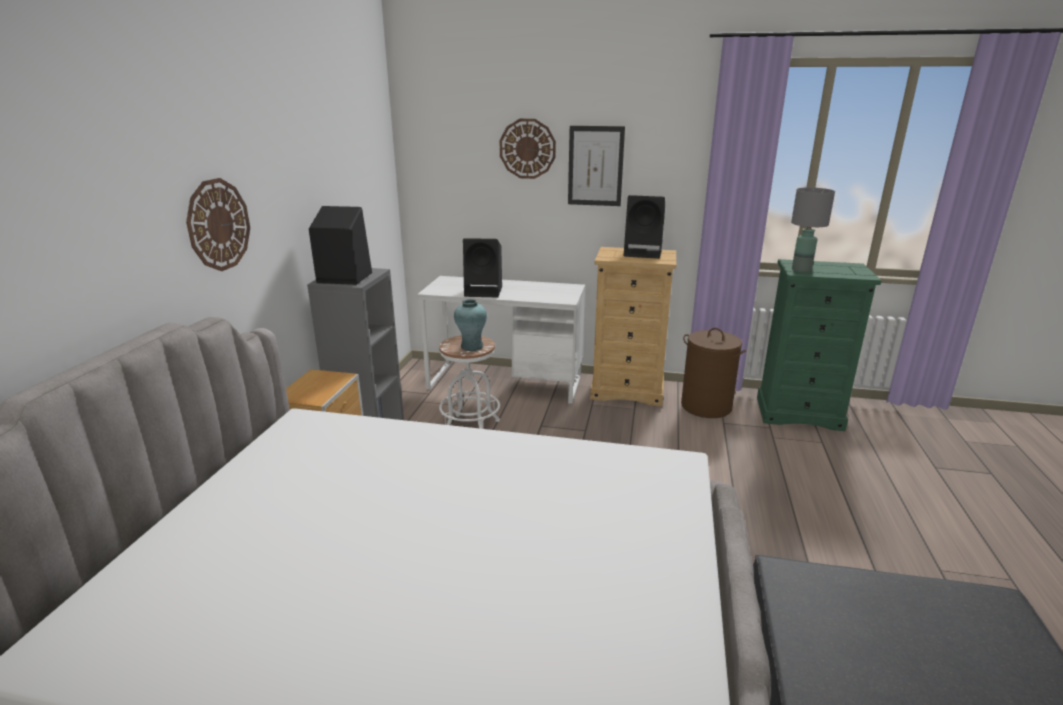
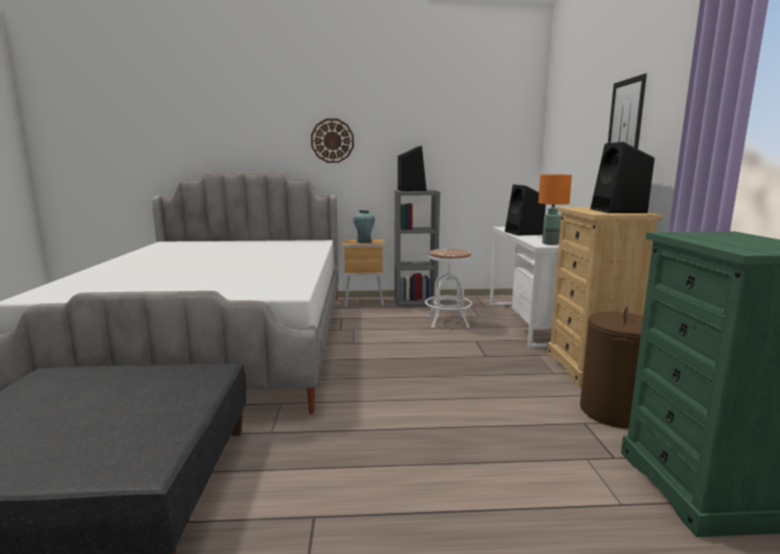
camera: 75 degrees right, 10 degrees down
(471, 346) = (447, 253): turquoise vase -> turquoise vase (364, 241)
(527, 148) = (592, 112): wall clock -> none
(560, 296) = (550, 243): none -> orange table lamp
(800, 270) = (691, 234): grey table lamp -> none

